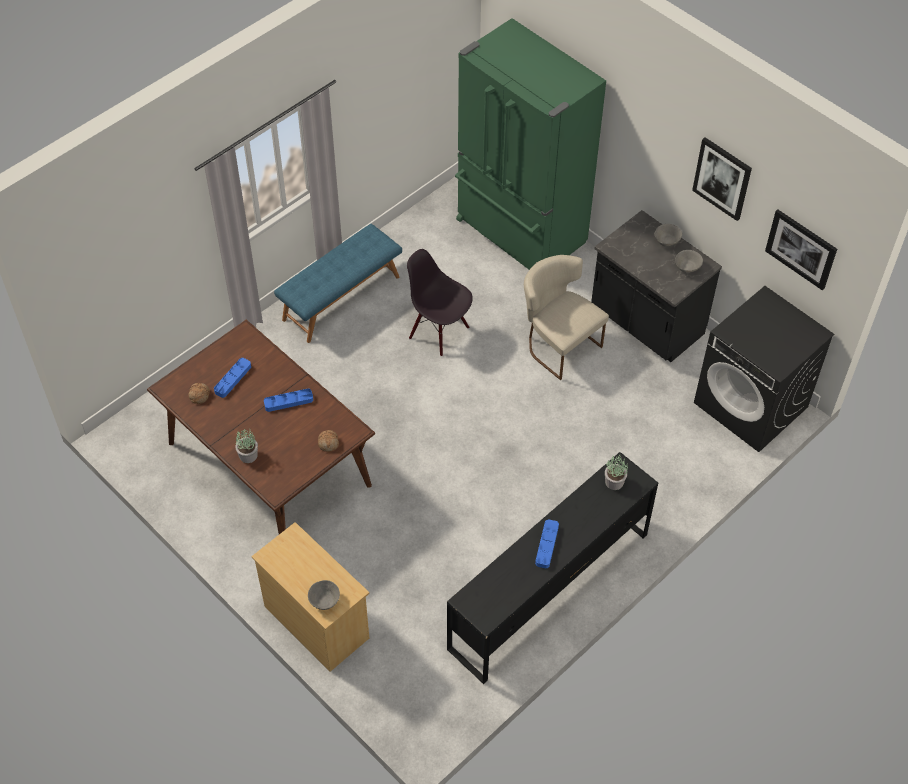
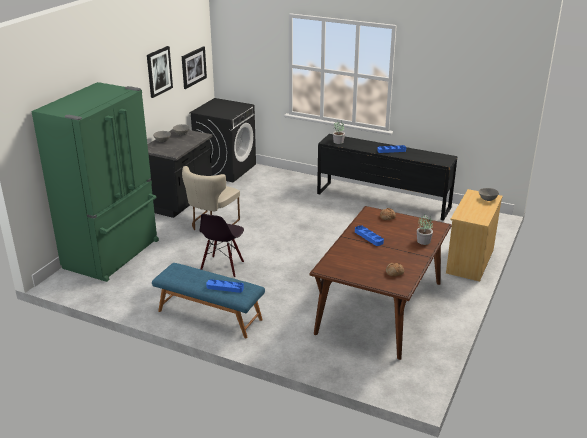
camera: 110 degrees left, 25 degrees down
(233, 379) = (369, 263): blue tray -> blue tray (225, 288)

